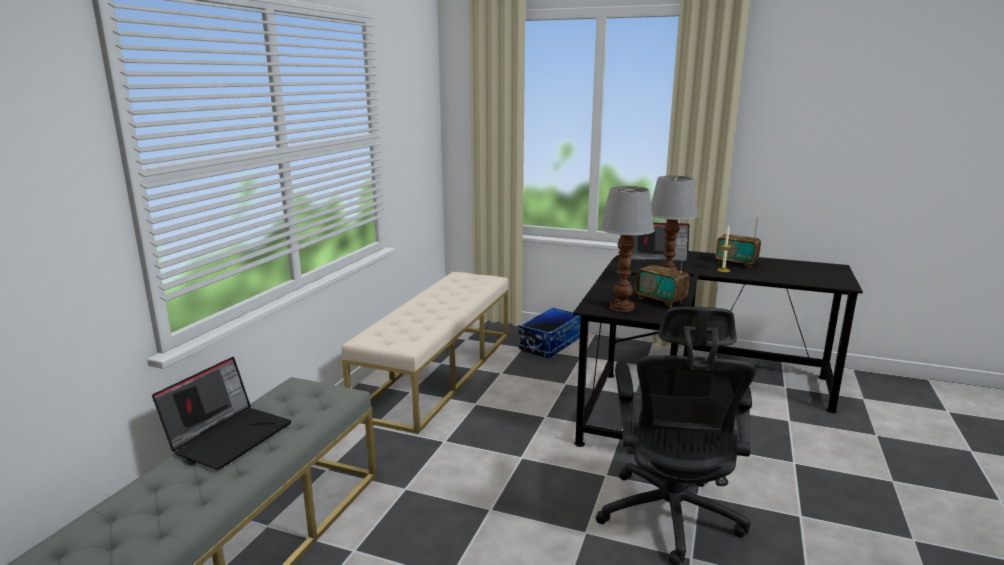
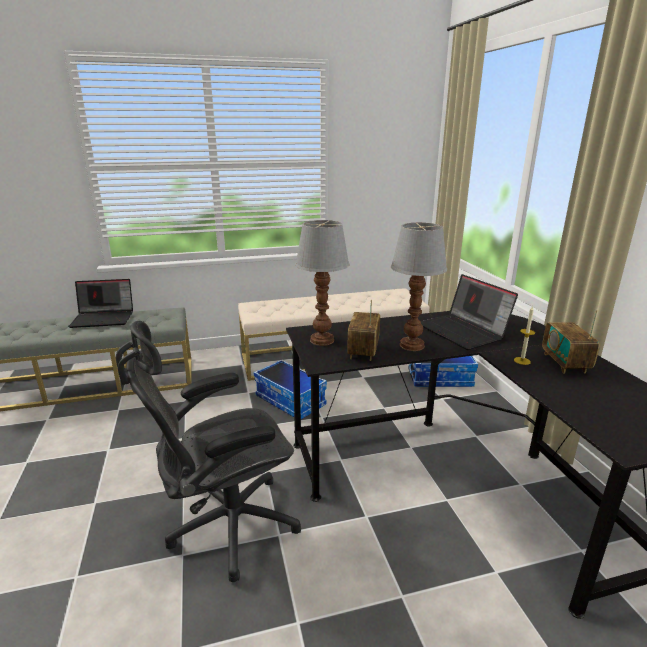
camera: 55 degrees right, 5 degrees up
(496, 422) = (291, 401): none -> storage box

